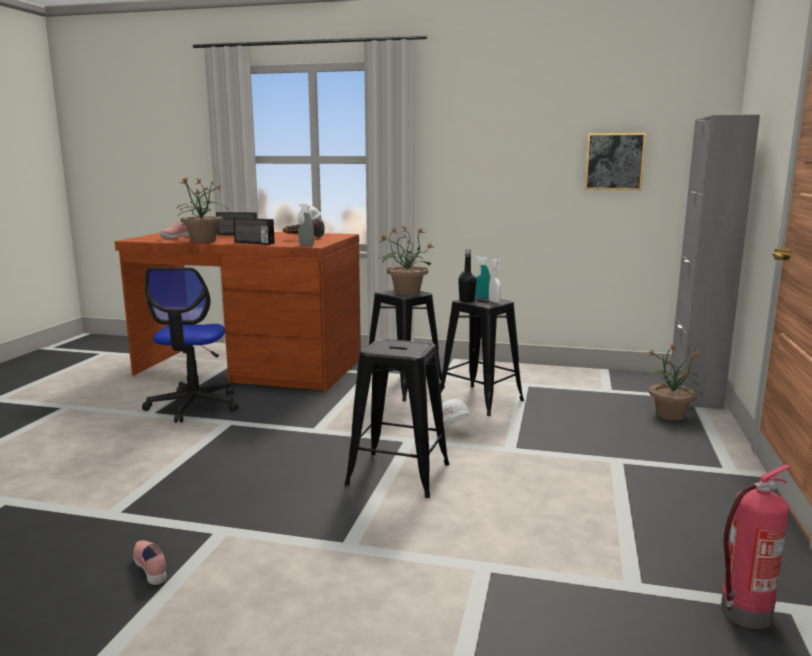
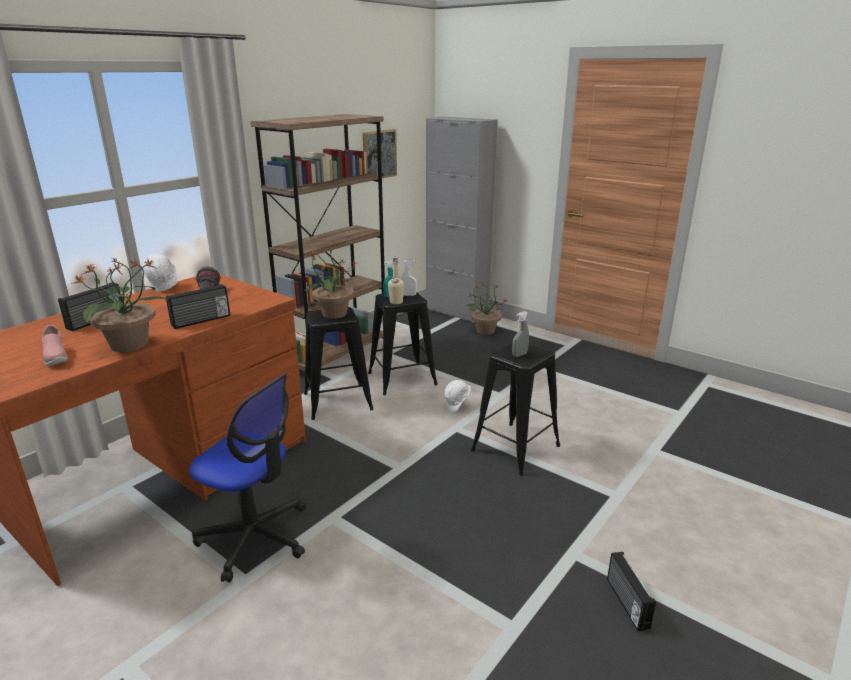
camera: 65 degrees left, 10 degrees up
(152, 569) = (626, 603): pink shoe -> radio
(306, 245) = (269, 302): grey spray bottle -> grey spray bottle (519, 355)
(466, 301) = (396, 302): black bottle -> beige bottle
(482, 370) = (336, 359): none -> brown bookcase
(745, 614) = (708, 396): fire extinguisher -> none

